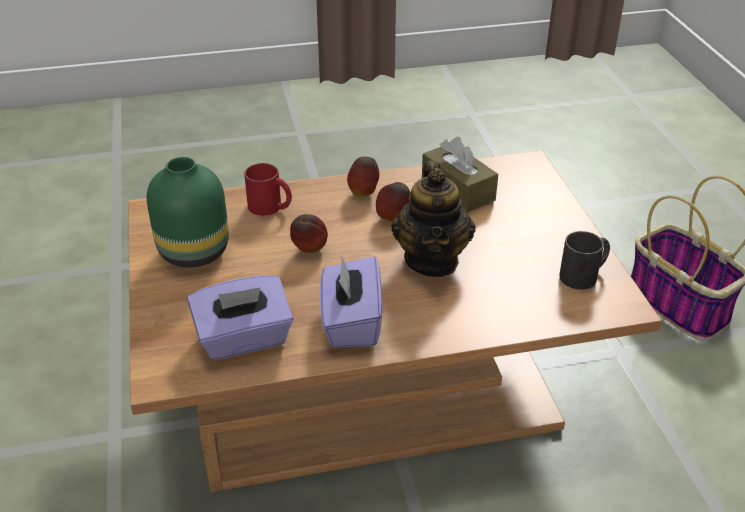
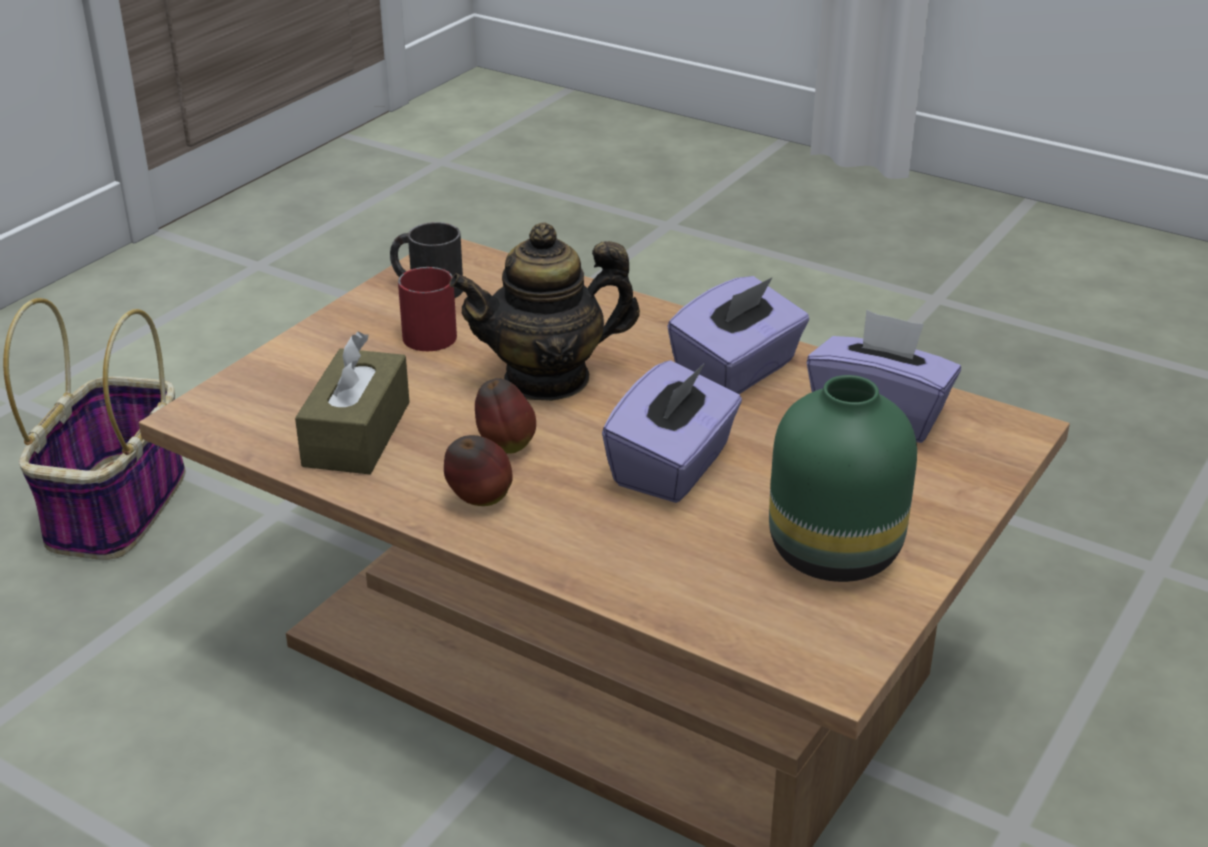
camera: 135 degrees left, 5 degrees down
(271, 207) = (640, 559): red mug -> red mug (426, 331)
(309, 250) = (673, 467): apple -> purple tissue box
(432, 260) = (547, 378): teapot -> teapot turned 150 degrees counterclockwise

